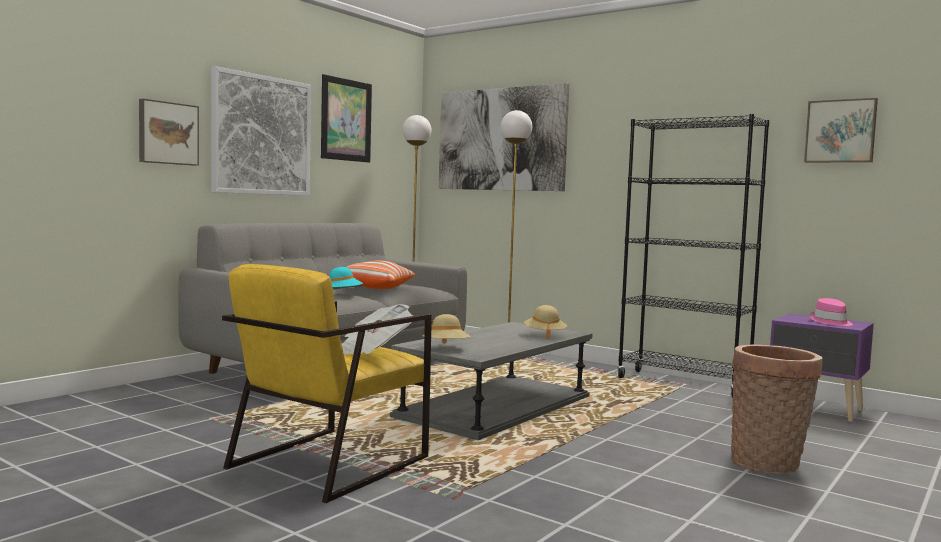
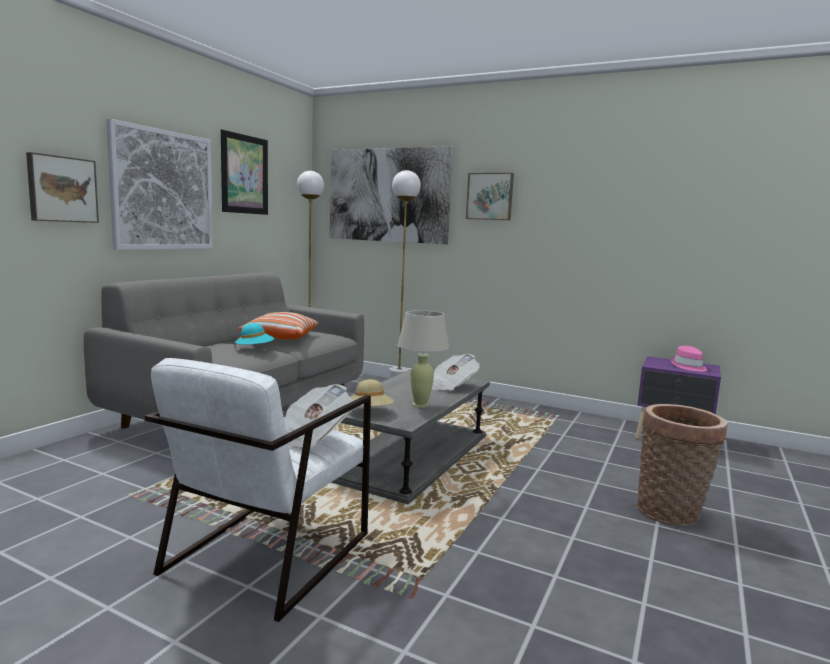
camera: 10 degrees left, 5 degrees up
(328, 462) = (267, 553): yellow armchair -> white armchair
(502, 346) = (420, 405): none -> beige table lamp
(544, 335) = (450, 386): beige hat -> newspaper
(683, 384) = (556, 415): black bookcase -> none
(840, 131) = (698, 200): picture -> picture (490, 196)

